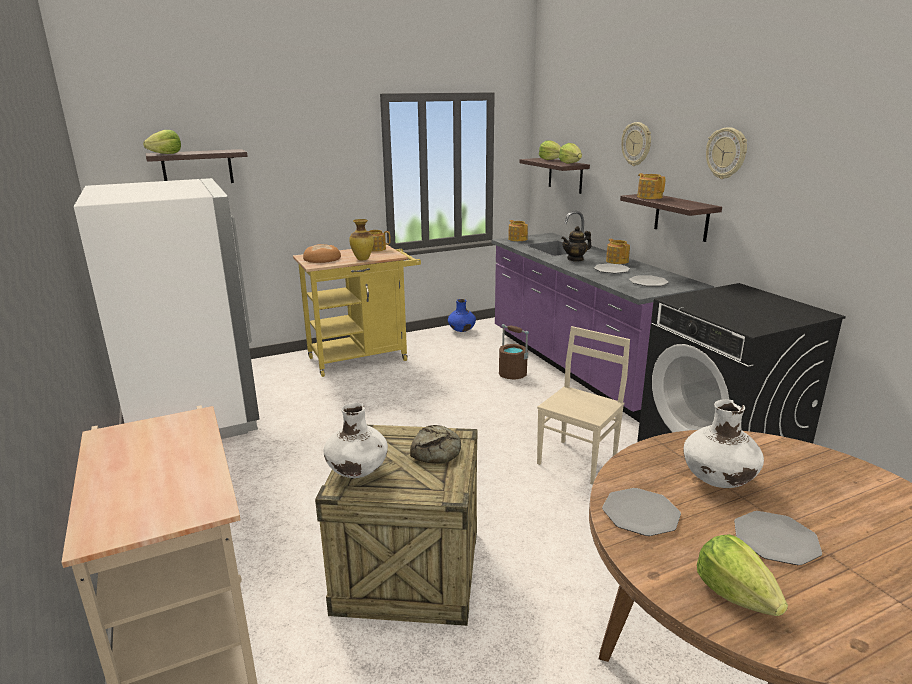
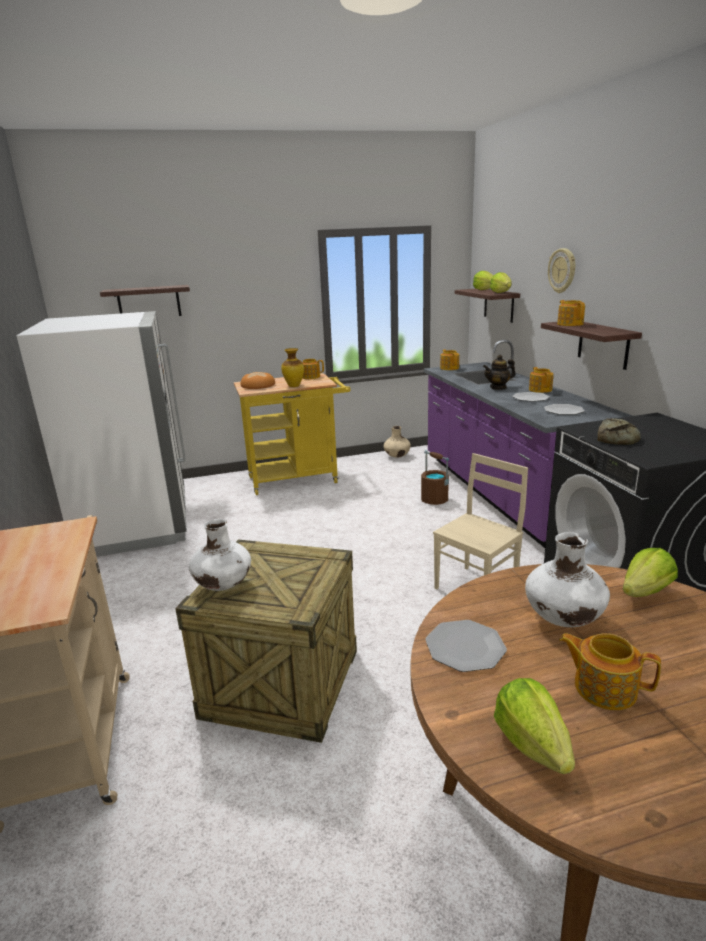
camera: 10 degrees right, 0 degrees up
(166, 154) = (118, 290): lettuce -> lettuce (645, 592)
(437, 450) = (306, 569): bread -> bread (618, 438)
(462, 330) = (397, 456): blue vase -> beige vase
(726, 153) = (646, 276): wall clock -> none
(776, 539) = (603, 687): plate -> teapot

